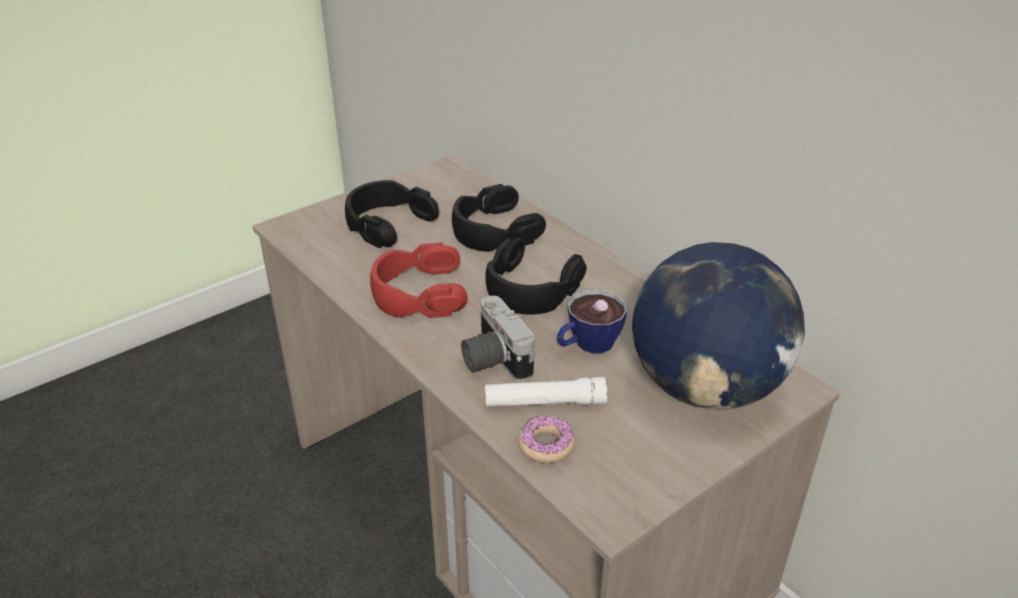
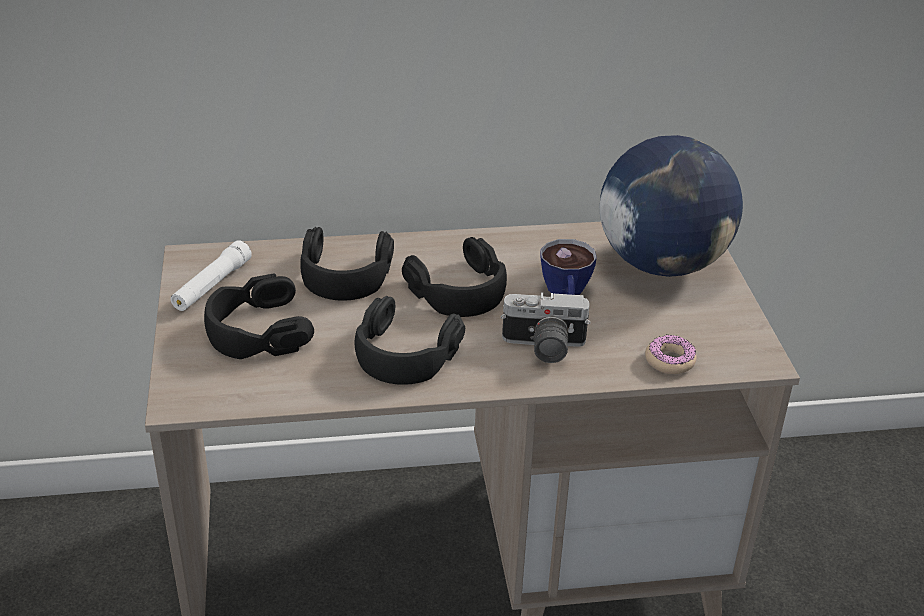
camera: 60 degrees left, 0 degrees up
(418, 293) = (404, 353): red headphones -> black headphones
(544, 403) = (620, 342): white flashlight -> white flashlight (212, 285)

